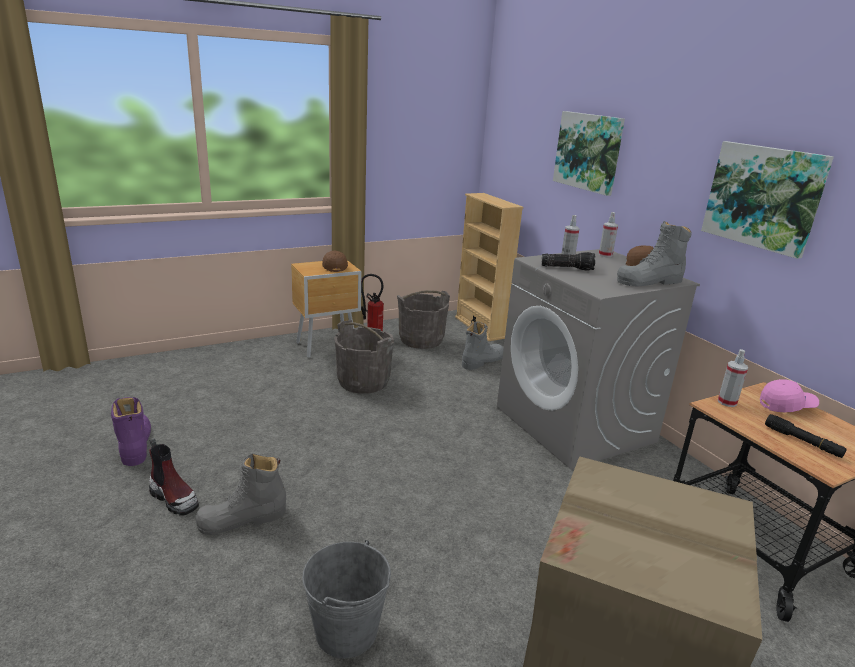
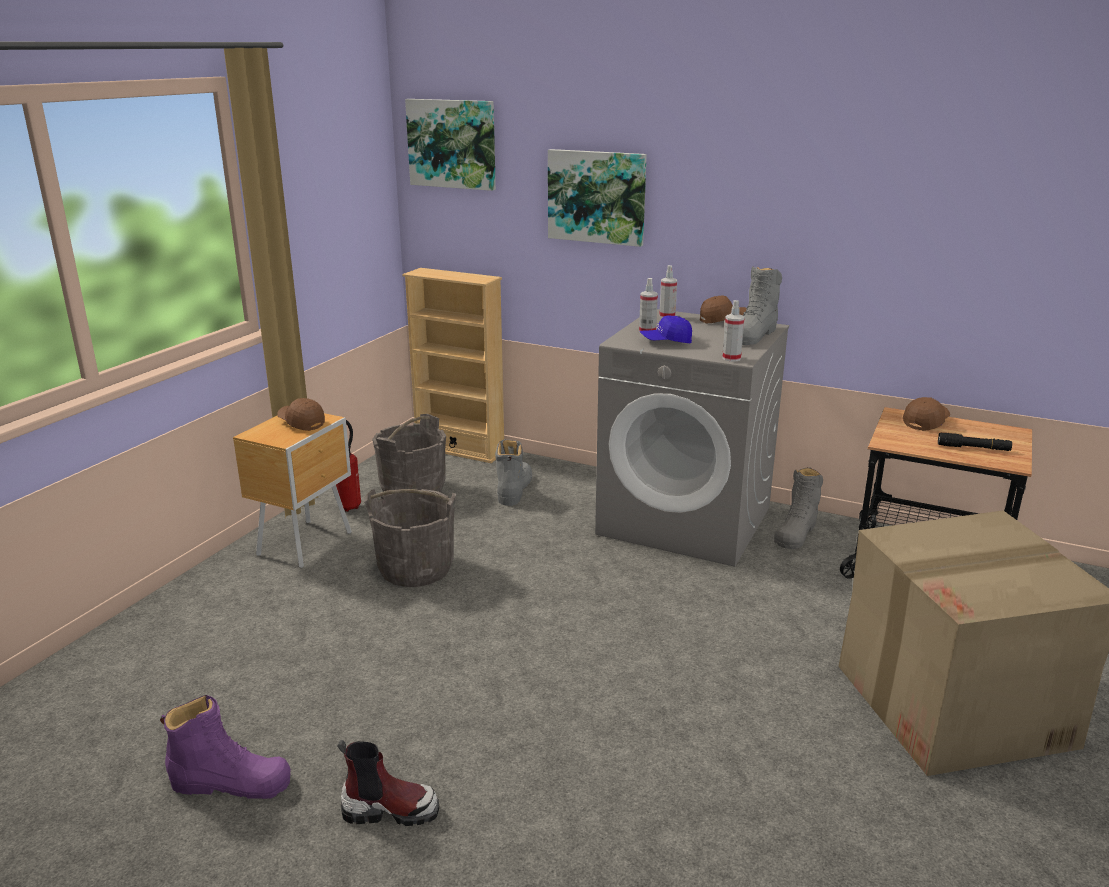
camera: 35 degrees left, 0 degrees up
(135, 444) = (231, 783): purple boot -> purple boot turned 150 degrees clockwise
(242, 519) = (504, 783): grey boot -> grey boot (796, 532)
(346, 631) = (750, 816): grey bucket -> none
(567, 268) = (666, 342): flashlight -> blue cap
(727, 402) = (889, 435): spray bottle -> spray bottle (731, 358)
(763, 197) = (842, 224): picture -> picture (452, 144)
(786, 406) = (925, 422): pink cap -> brown cap

